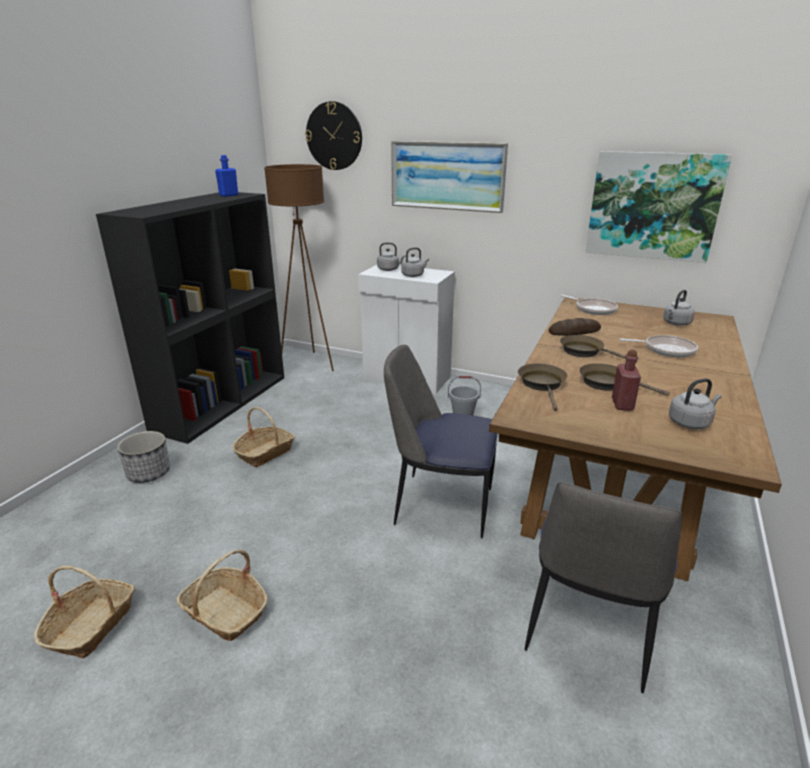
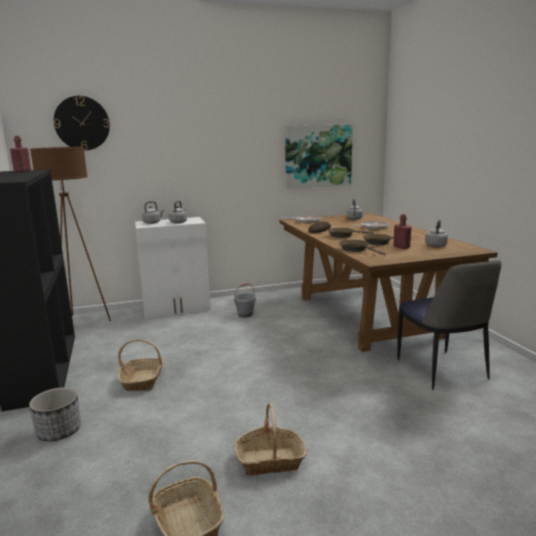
camera: 40 degrees left, 10 degrees down
(228, 195) = (22, 171): blue bottle -> red bottle
(440, 505) = (303, 357): chair -> none
(447, 176) = (185, 148): picture -> none

